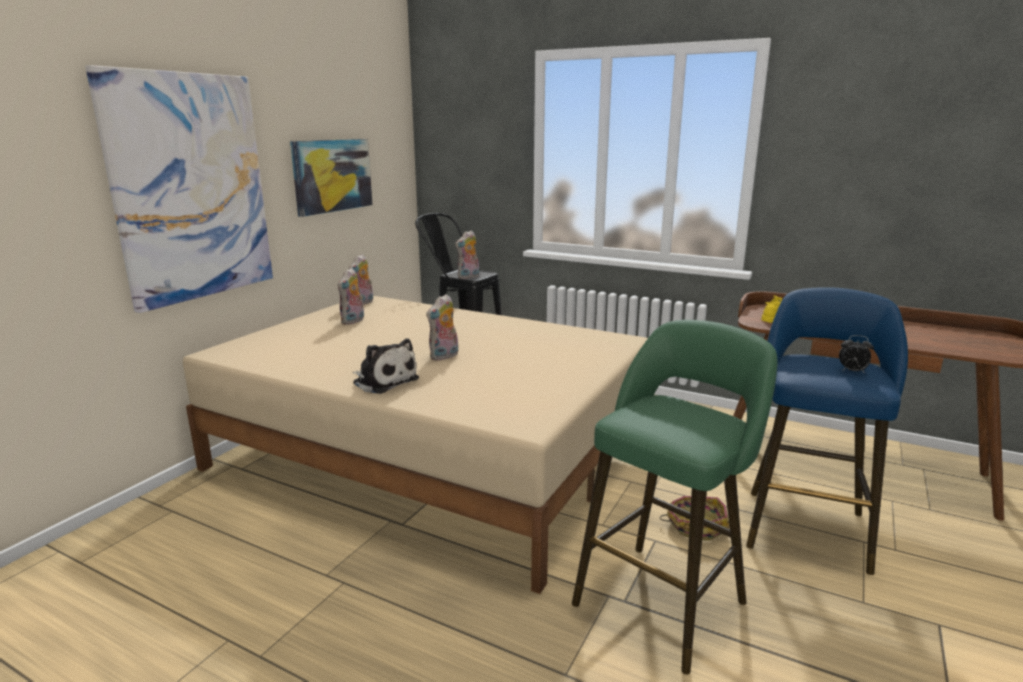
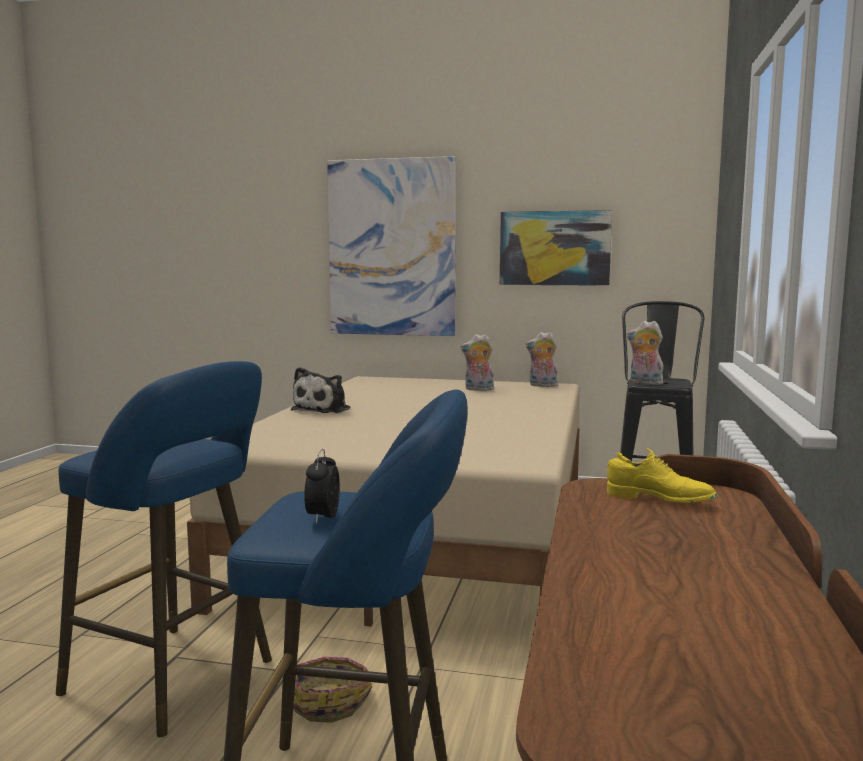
camera: 75 degrees right, 10 degrees down
(444, 356) = (398, 416): plush toy -> none
(664, 598) = (177, 680): green stool -> blue stool

